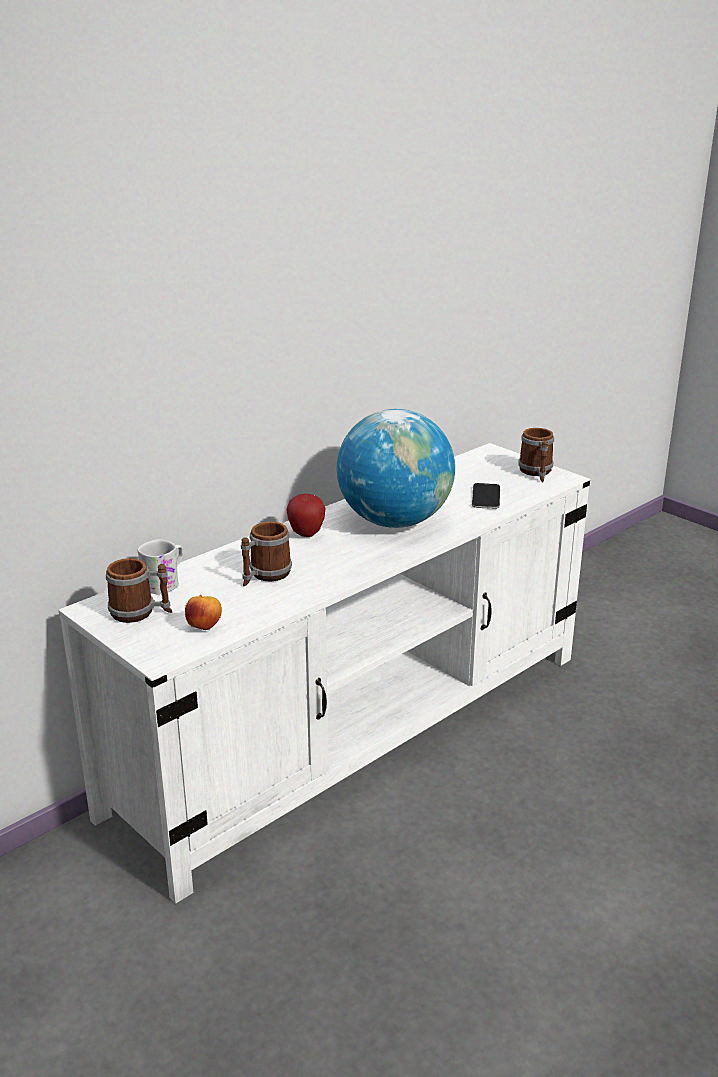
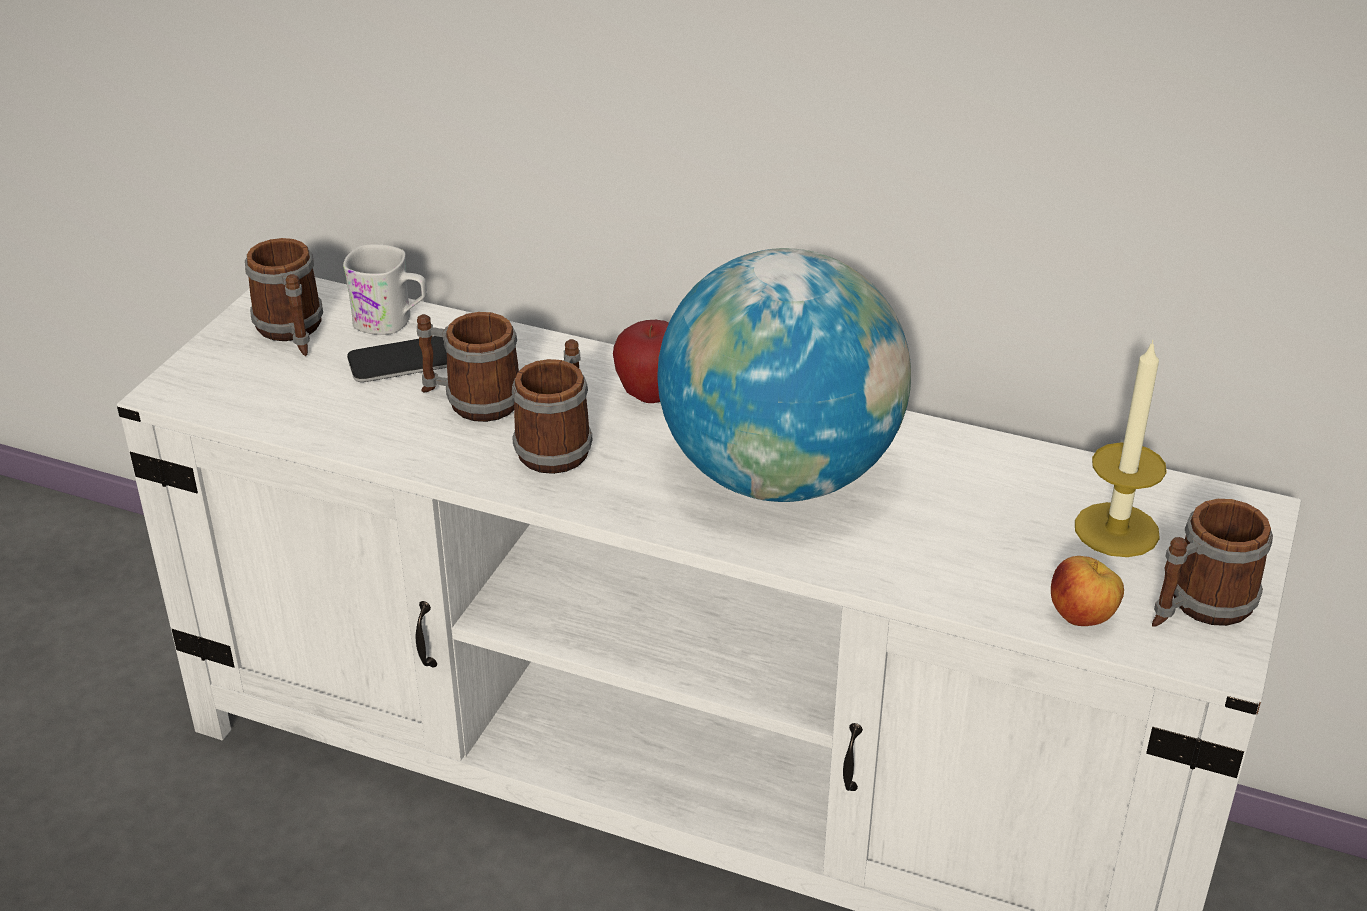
camera: 65 degrees right, 10 degrees up
(204, 627) = (277, 398): apple -> apple (1082, 618)
(324, 562) = (559, 444): none -> mug
(483, 473) = (1116, 530): none -> candle
(486, 497) = (995, 562): phone -> phone (405, 361)

